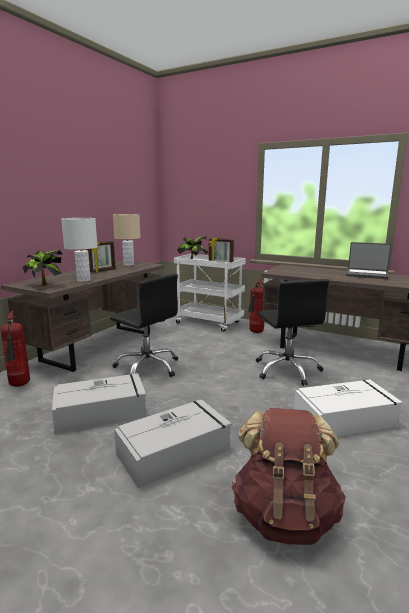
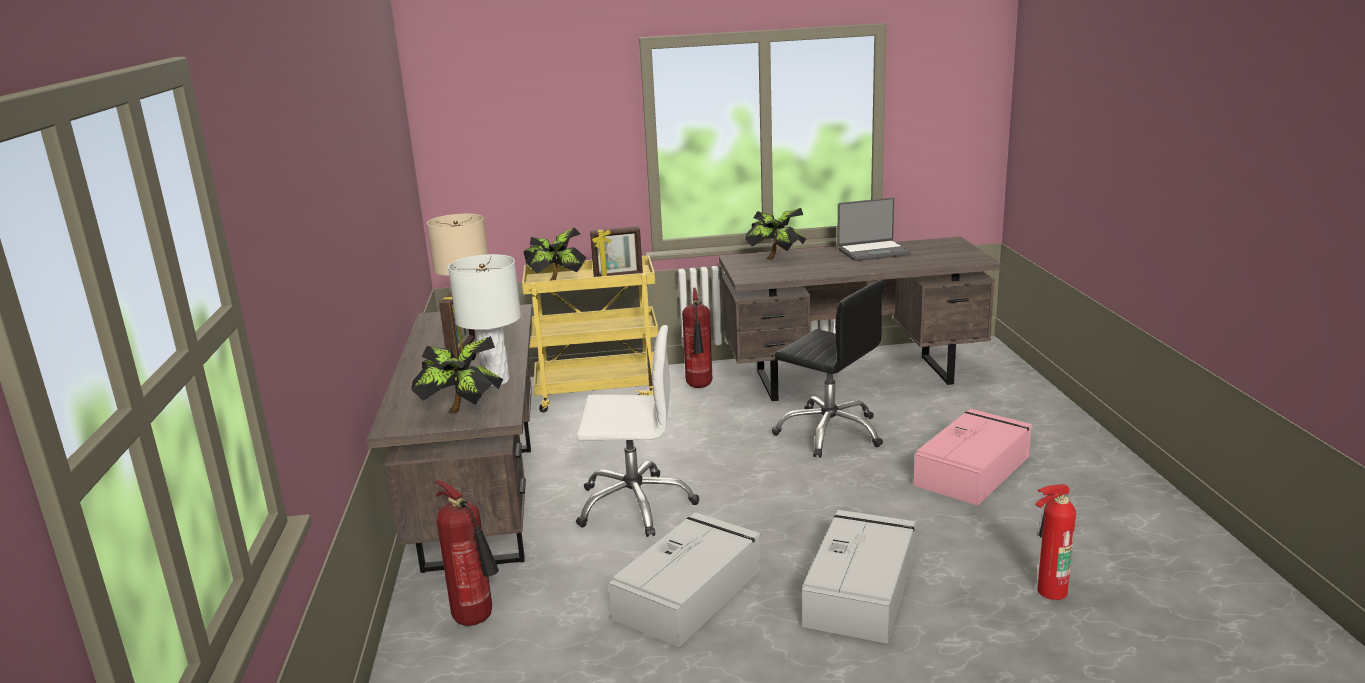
camera: 35 degrees left, 5 degrees up
(148, 367) = (635, 504): black office chair -> white office chair
(210, 323) = (599, 393): white cart -> yellow cart
(285, 516) = (1048, 591): brown backpack -> fire extinguisher
(304, 269) = (776, 260): none -> potted plant
(345, 418) = (973, 469): white storage box -> pink storage box

